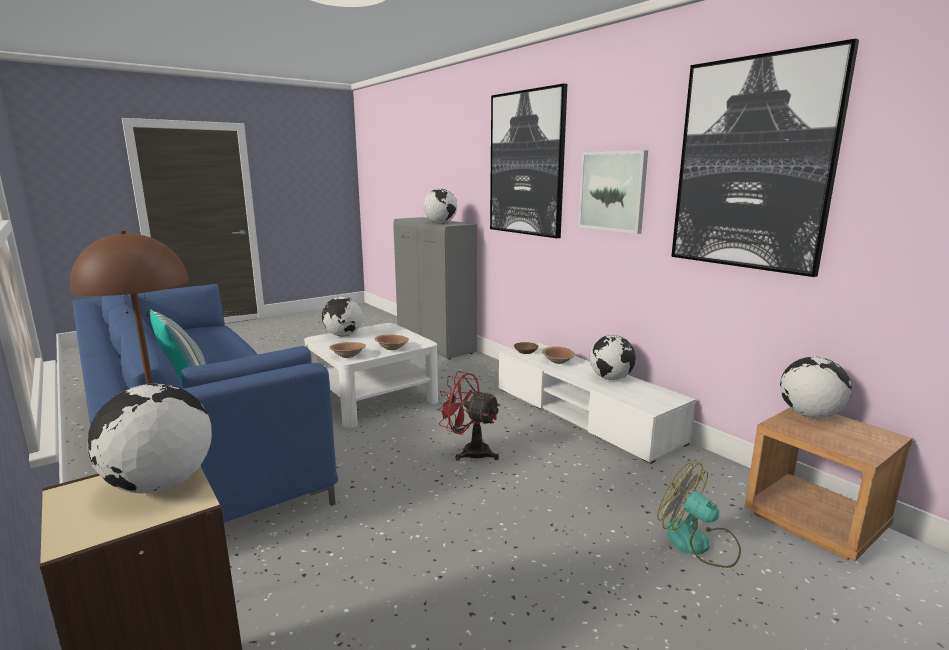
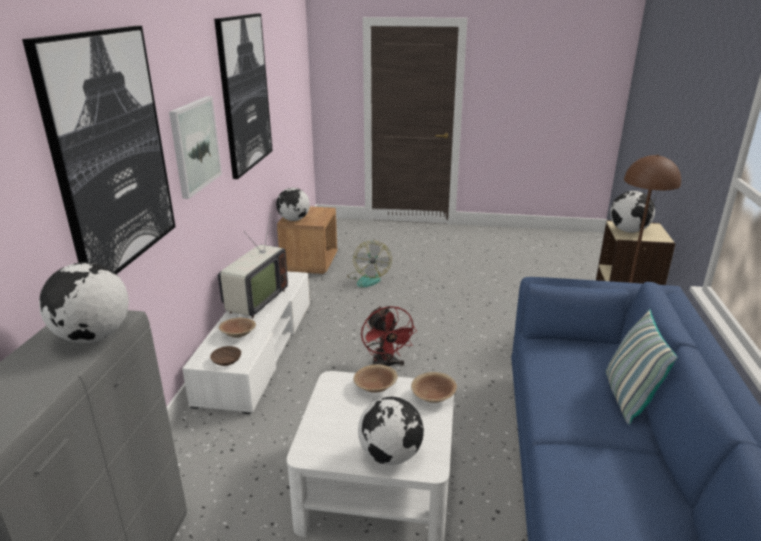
camera: 135 degrees left, 10 degrees up
(611, 378) = (254, 301): globe -> television

